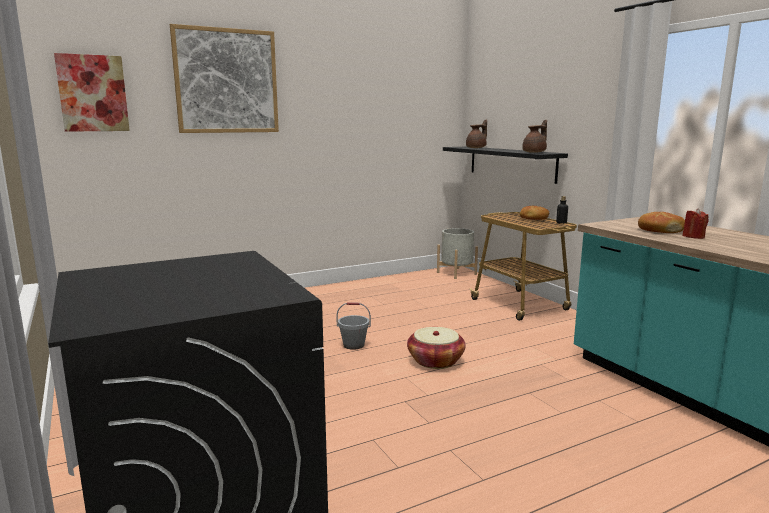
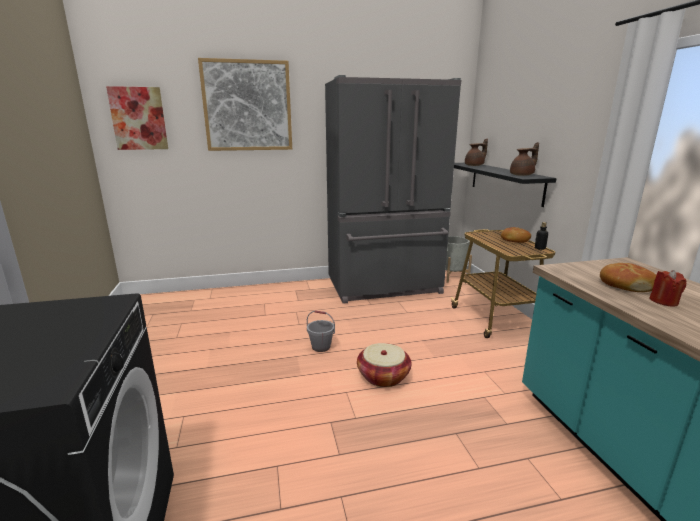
camera: 15 degrees right, 5 degrees up
(391, 288) = (385, 287): none -> grey fridge

